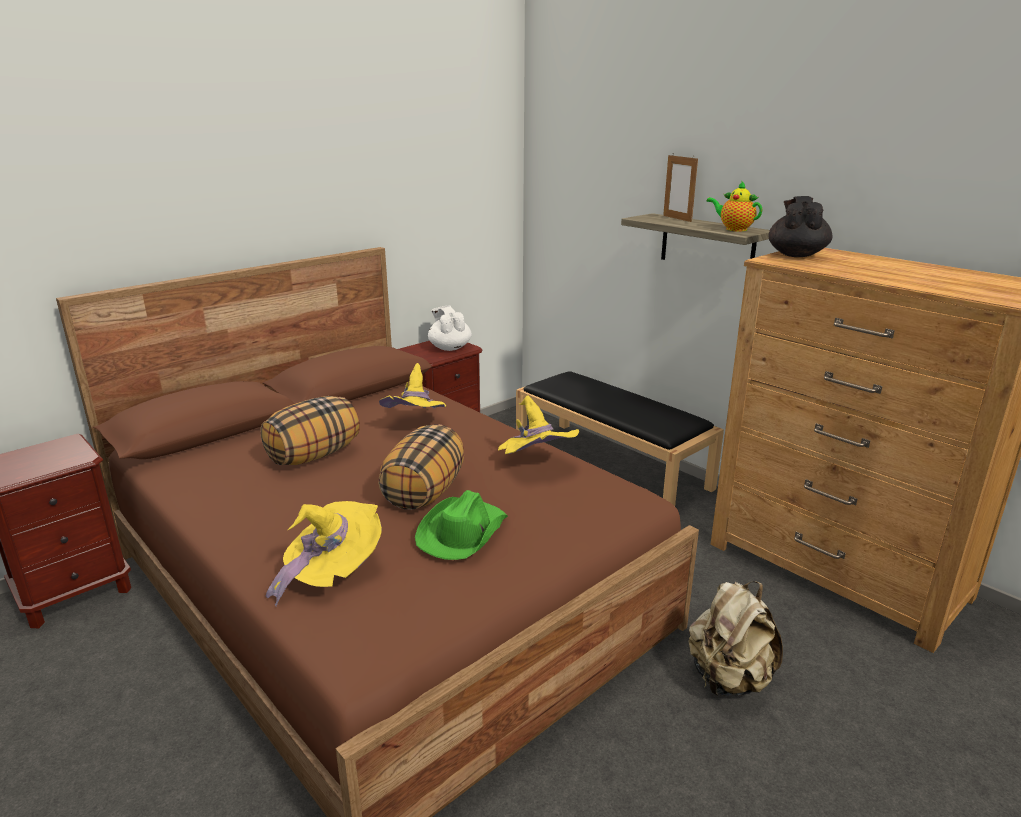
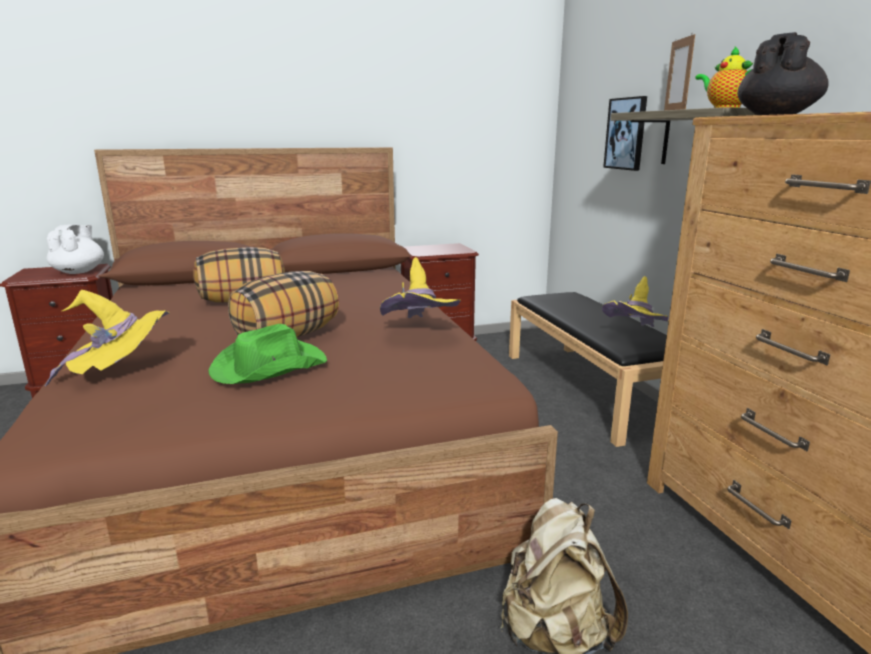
camera: 25 degrees right, 5 degrees down
(417, 426) = (353, 294): yellow hat -> yellow hat (635, 337)
(449, 348) = (448, 249): white teapot -> white teapot (79, 272)
(617, 225) = (626, 133): none -> picture

